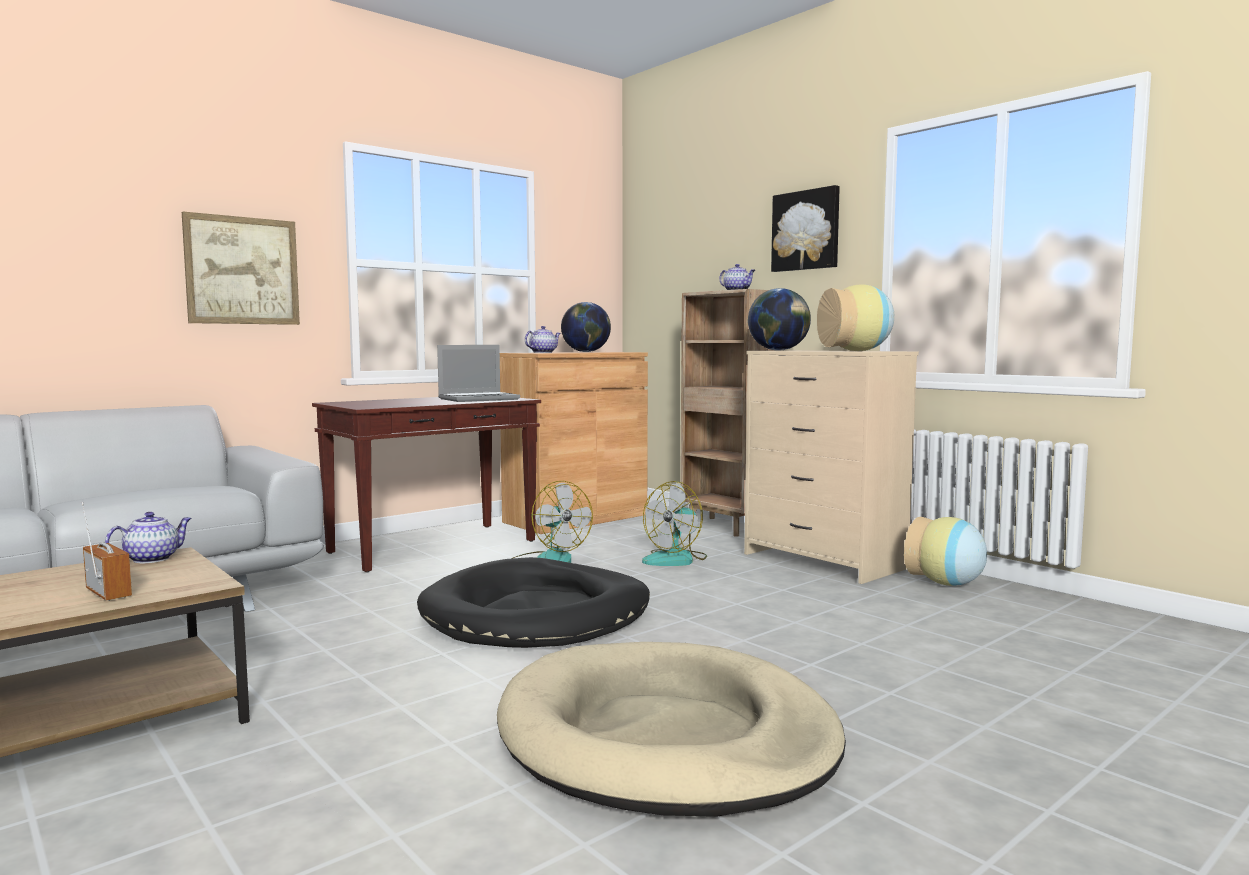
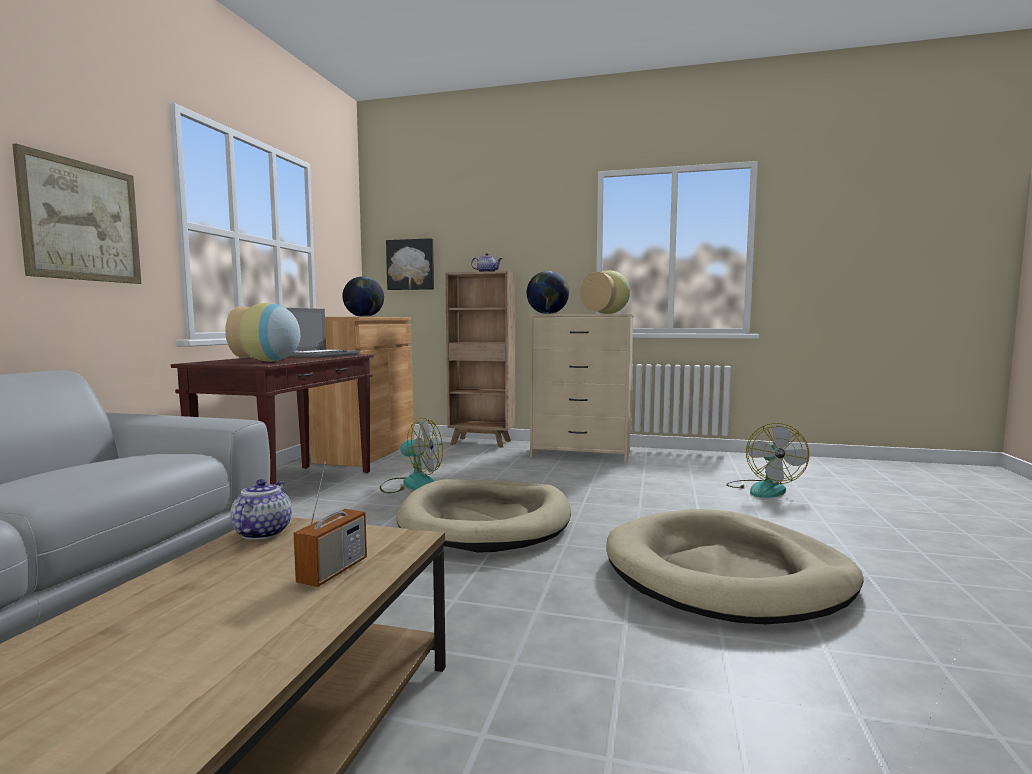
camera: 35 degrees left, 0 degrees up
(108, 593) = (333, 571): radio -> radio turned 105 degrees clockwise
(537, 614) = (486, 521): black dog bed -> beige dog bed
(543, 352) = (352, 316): teapot -> none
(676, 559) = (496, 467): fan -> fan (763, 489)
(806, 230) = (536, 233): picture -> picture (411, 265)
(946, 584) = (663, 456): vase -> vase (269, 361)

